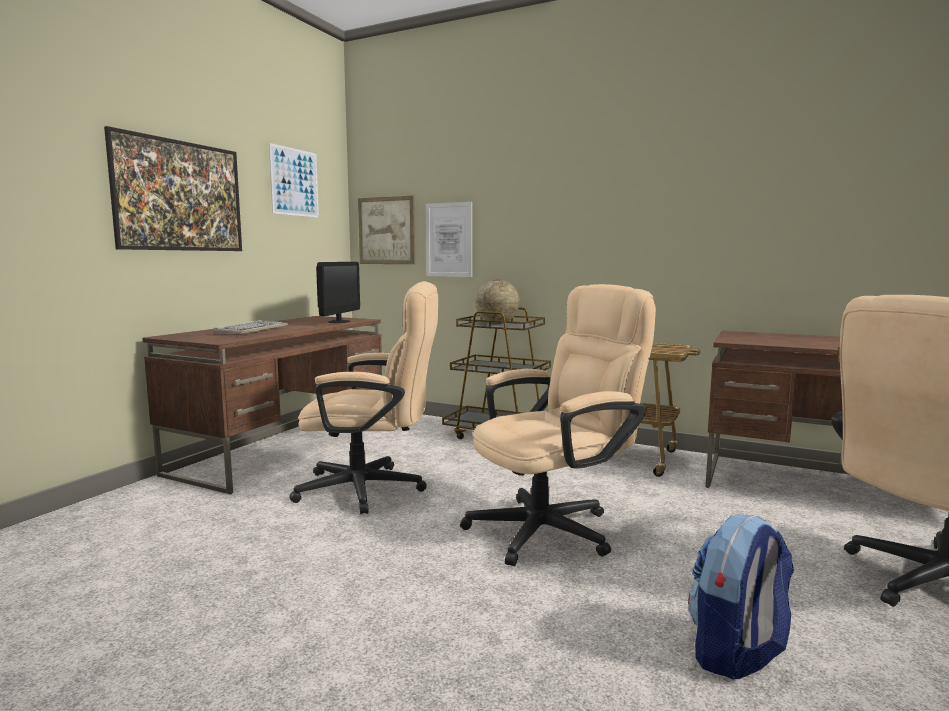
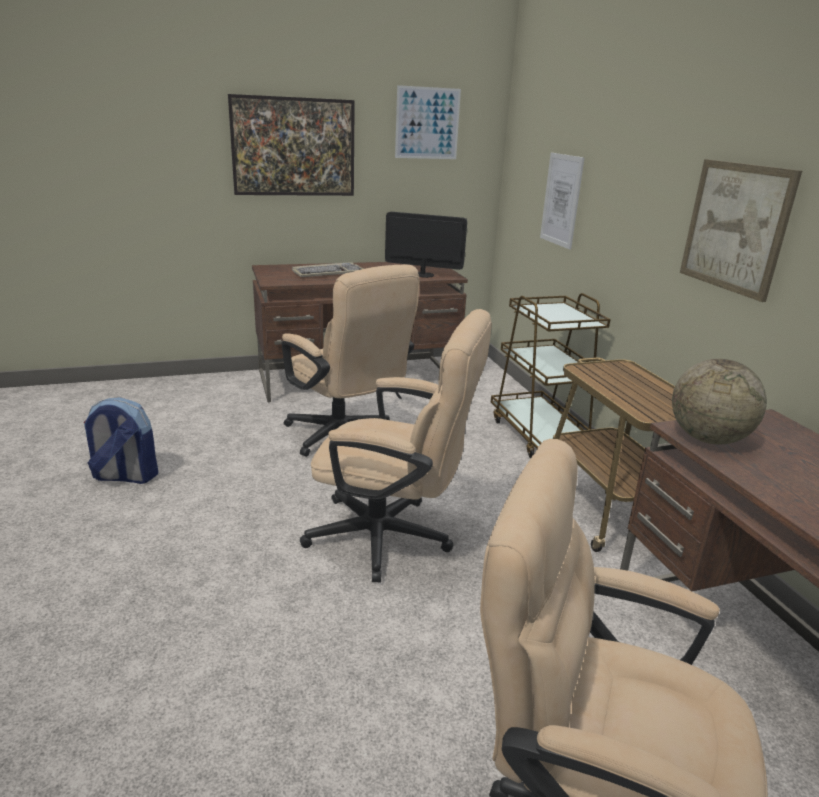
camera: 45 degrees right, 15 degrees up
(338, 321) = (422, 275): monitor -> monitor turned 135 degrees counterclockwise
(387, 230) = (523, 178): picture -> picture (735, 227)
(497, 323) = (556, 313): globe -> globe (707, 439)
(736, 653) = (291, 706): backpack -> backpack (125, 476)

